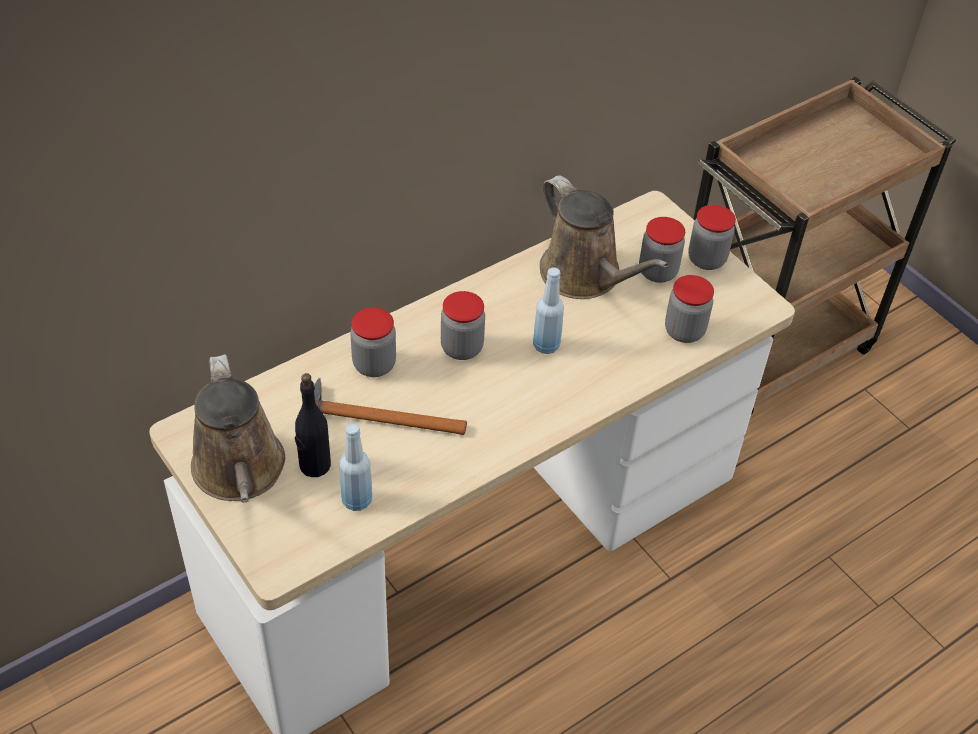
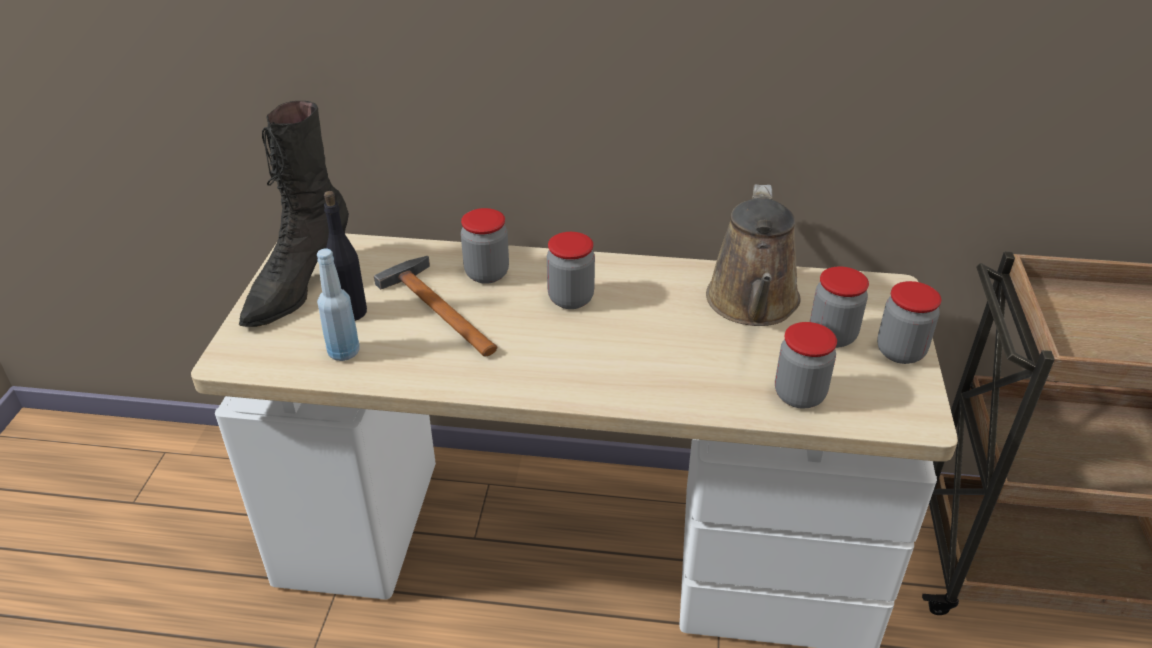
camera: 45 degrees right, 10 degrees down
(240, 472) = (298, 287): brown watering can -> black boot
(546, 345) = (646, 335): blue bottle -> none

